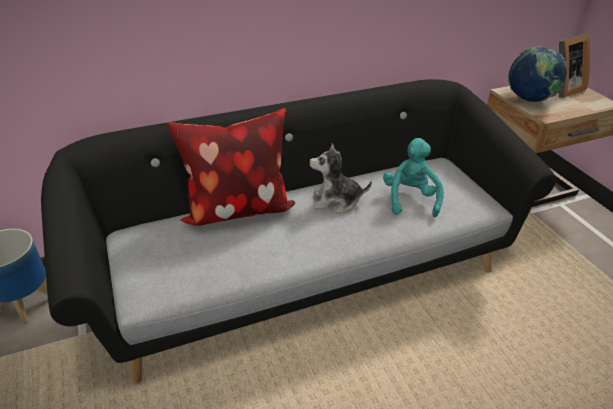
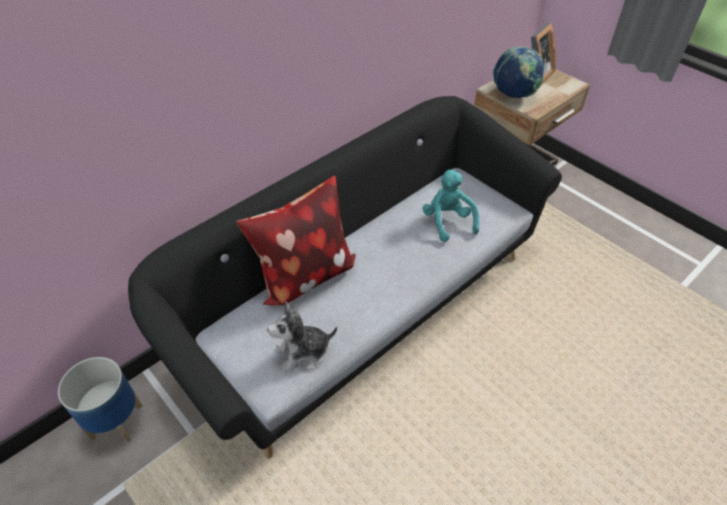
camera: 20 degrees left, 10 degrees up
(336, 201) = (388, 242): plush toy -> plush toy (303, 352)

